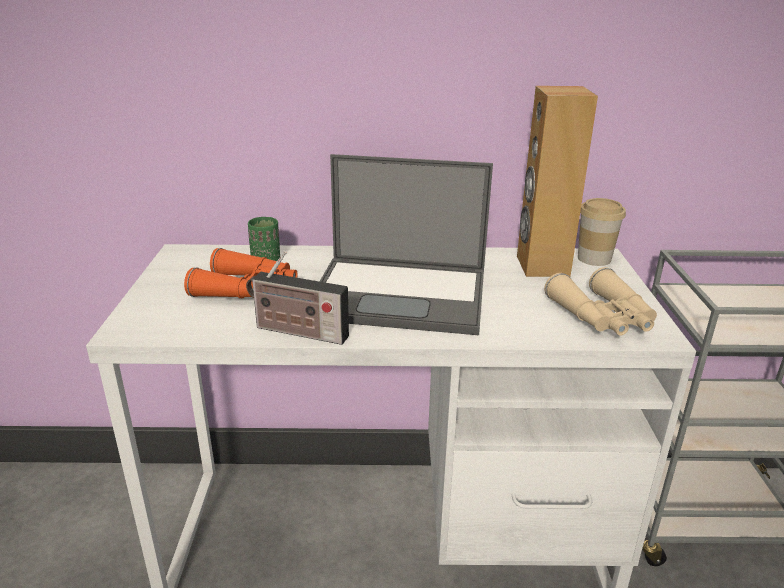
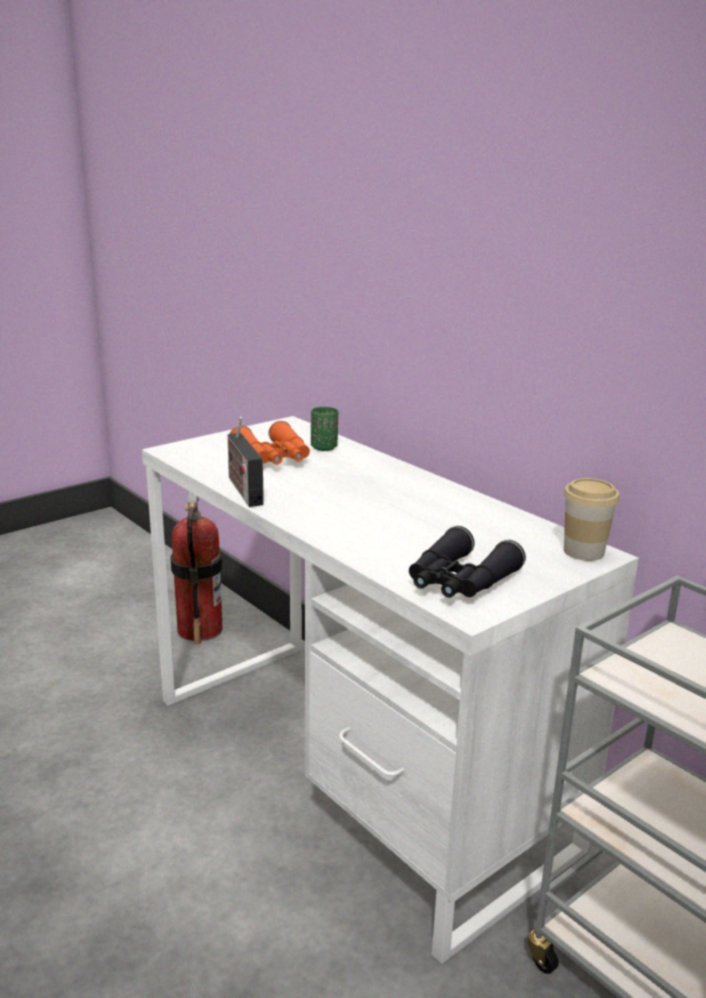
camera: 50 degrees right, 5 degrees down
(91, 518) = (200, 629): none -> fire extinguisher
(402, 295) = (355, 501): laptop -> none
(541, 266) = (516, 534): brown speaker -> none
(602, 317) = (459, 582): beige binoculars -> black binoculars

